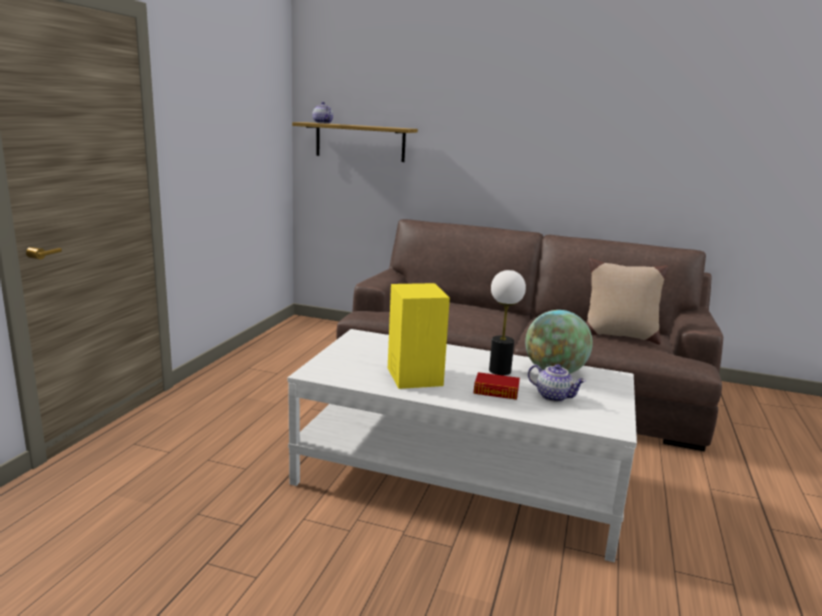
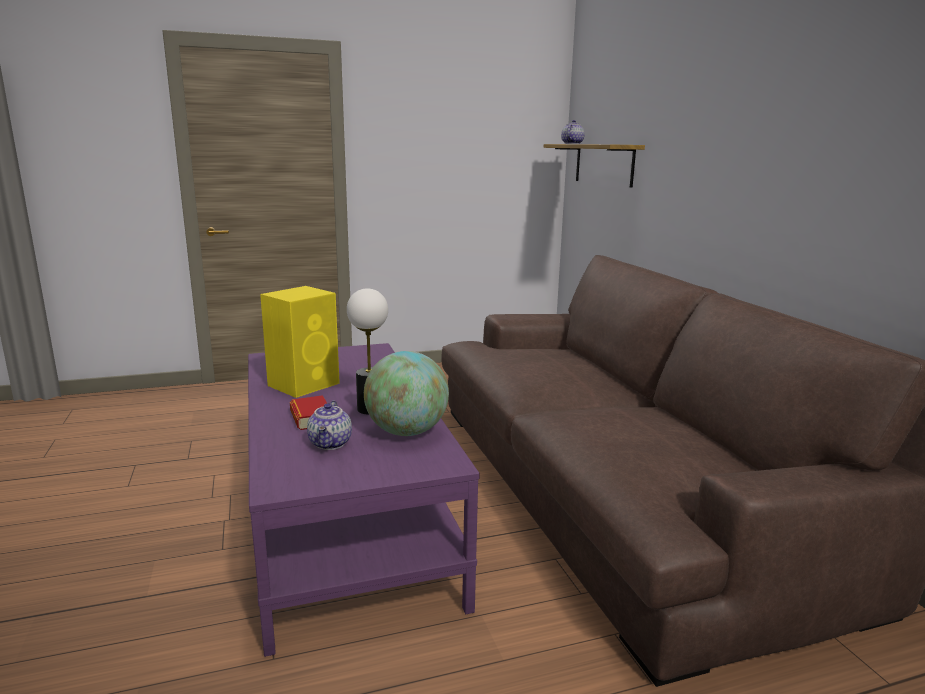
camera: 55 degrees right, 0 degrees up
(459, 479) = (344, 517): white coffee table -> purple coffee table
(618, 335) = (652, 450): beige pillow -> none

